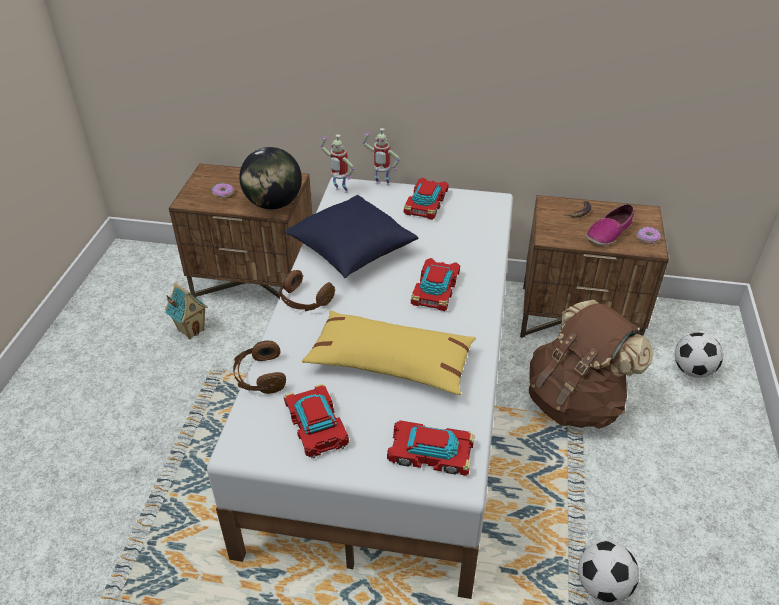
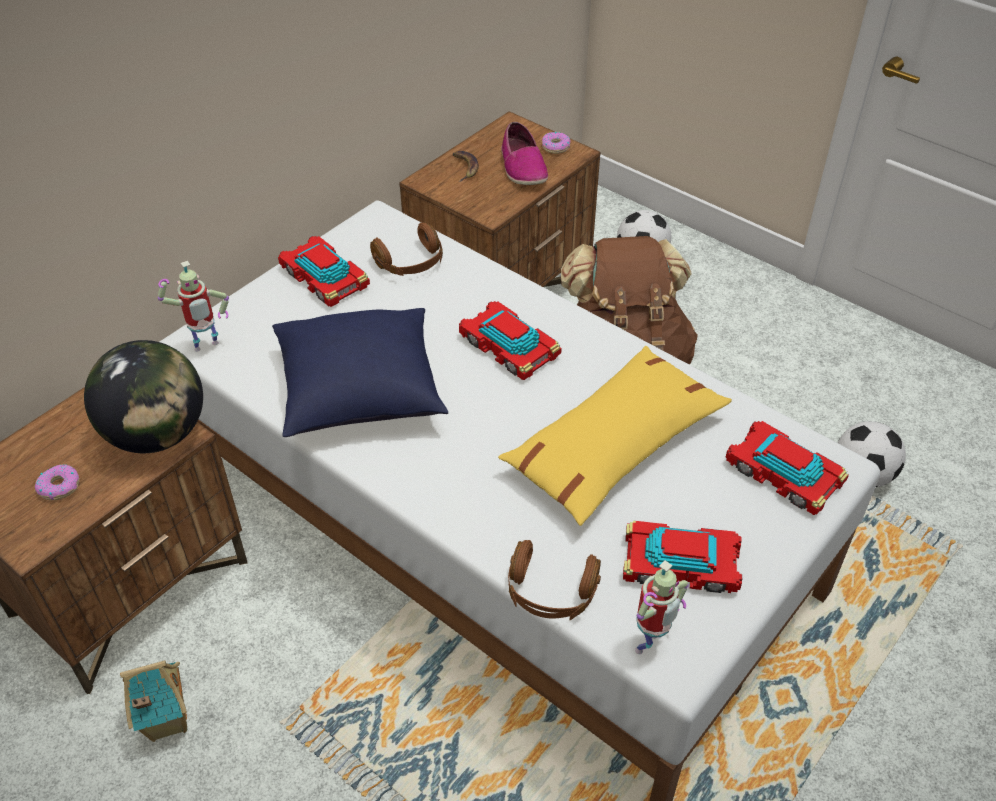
camera: 60 degrees left, 5 degrees up
(304, 300) = (427, 484): brown headphones -> brown headphones (411, 263)
(381, 185) = (237, 301): toy robot -> toy robot (649, 646)
(430, 452) = (784, 473): toy car -> toy car turned 90 degrees clockwise

